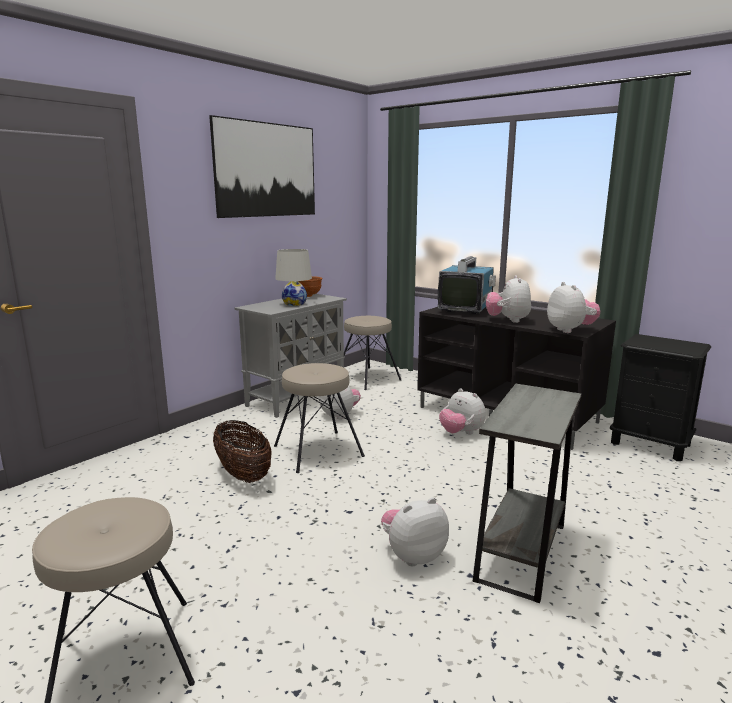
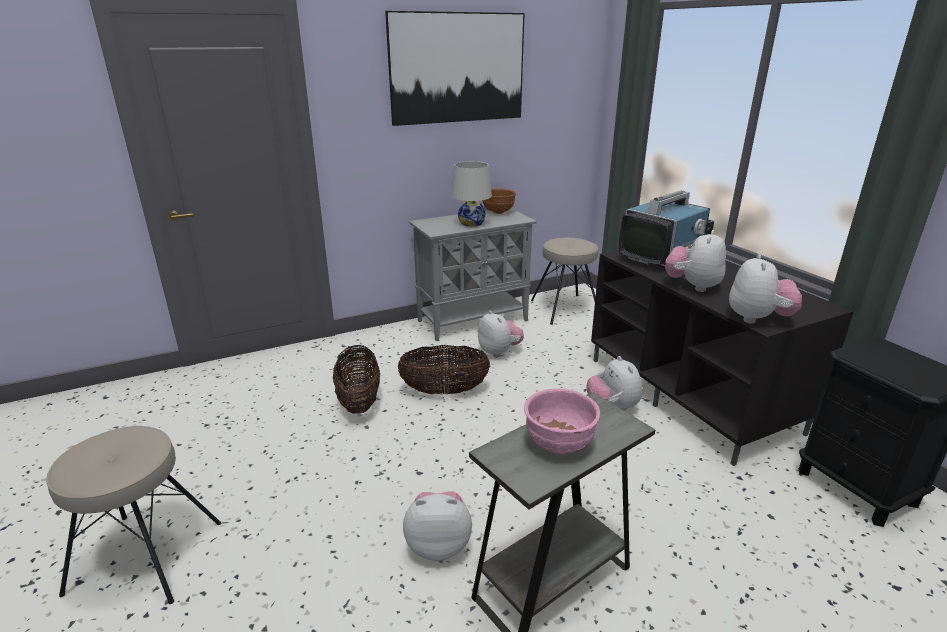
camera: 25 degrees right, 10 degrees up
(317, 450) = (444, 391): beige stool -> basket
(534, 411) = (559, 444): none -> pink bowl

